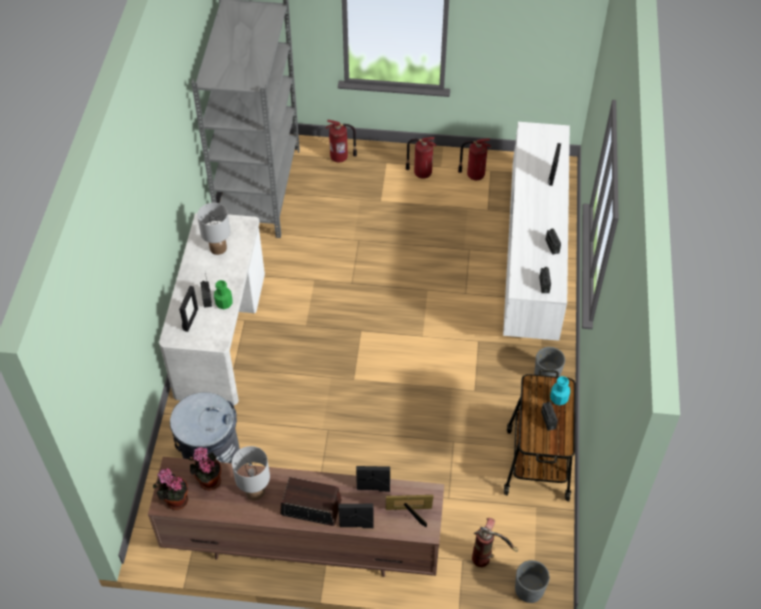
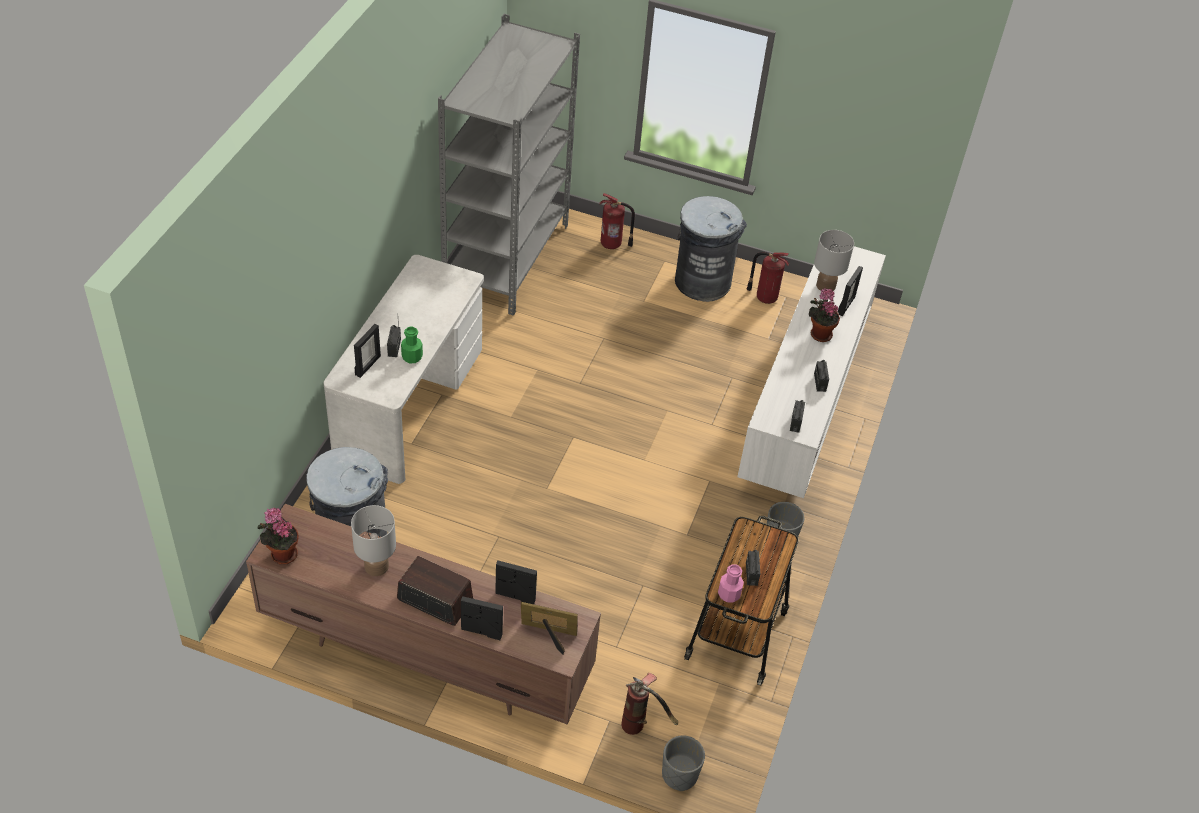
camera: 10 degrees right, 5 degrees down
(208, 480) = (327, 541): potted plant -> potted plant (819, 333)
(218, 248) = (425, 297): grey table lamp -> grey table lamp (825, 285)
(421, 173) = (702, 281): fire extinguisher -> grey trash can
(536, 442) = (729, 594): none -> pink bottle
(559, 398) = (772, 553): turquoise bottle -> none

